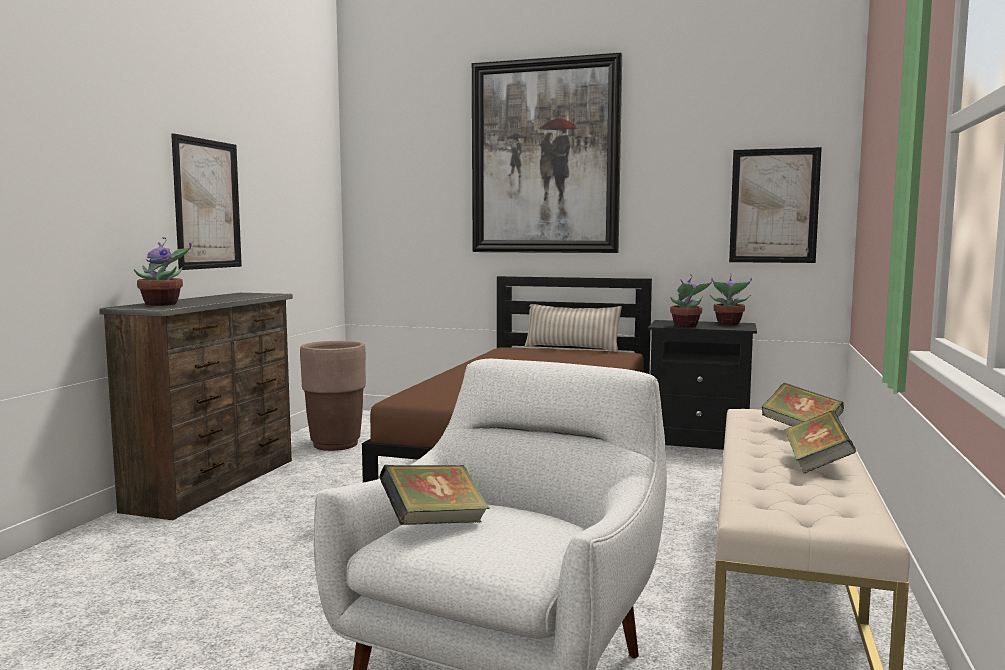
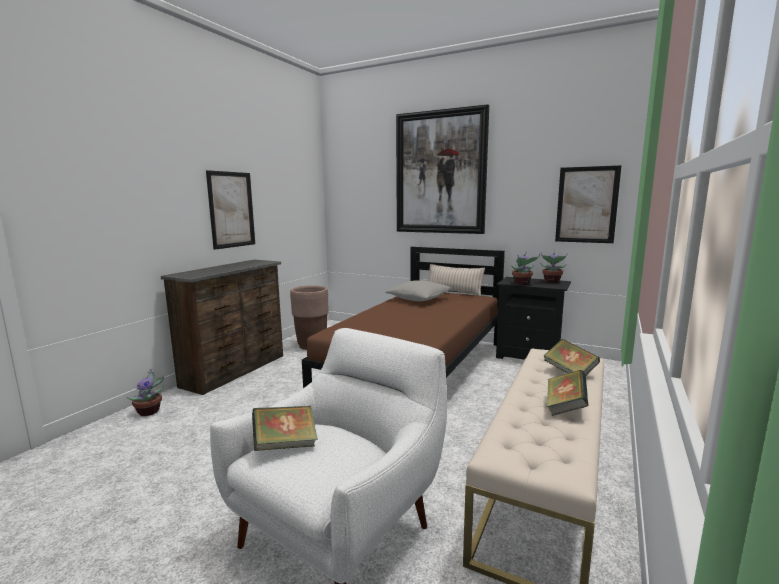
camera: 10 degrees right, 5 degrees up
(163, 304) = (197, 272): potted plant -> potted plant (150, 411)
(522, 357) = (419, 299): none -> grey pillow

